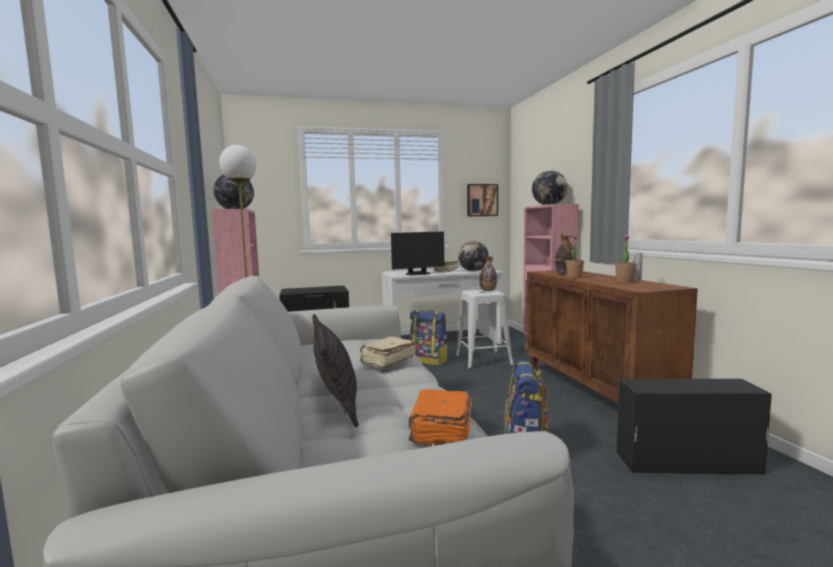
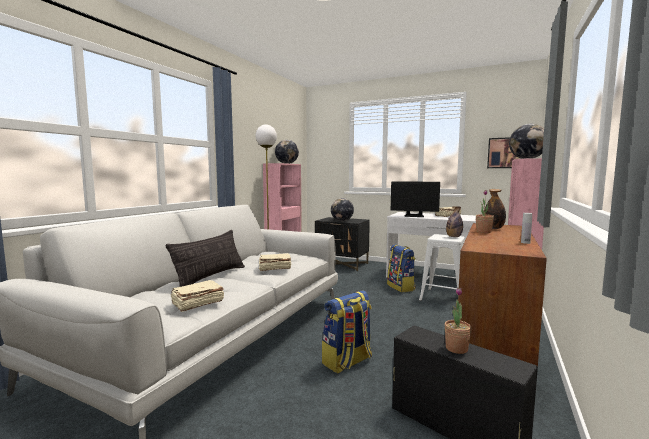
camera: 40 degrees right, 0 degrees up
(440, 430) = (197, 303): orange book -> beige book
(473, 271) = (467, 218): globe -> globe (342, 221)
(624, 282) = (504, 242): potted plant -> potted plant (456, 349)

